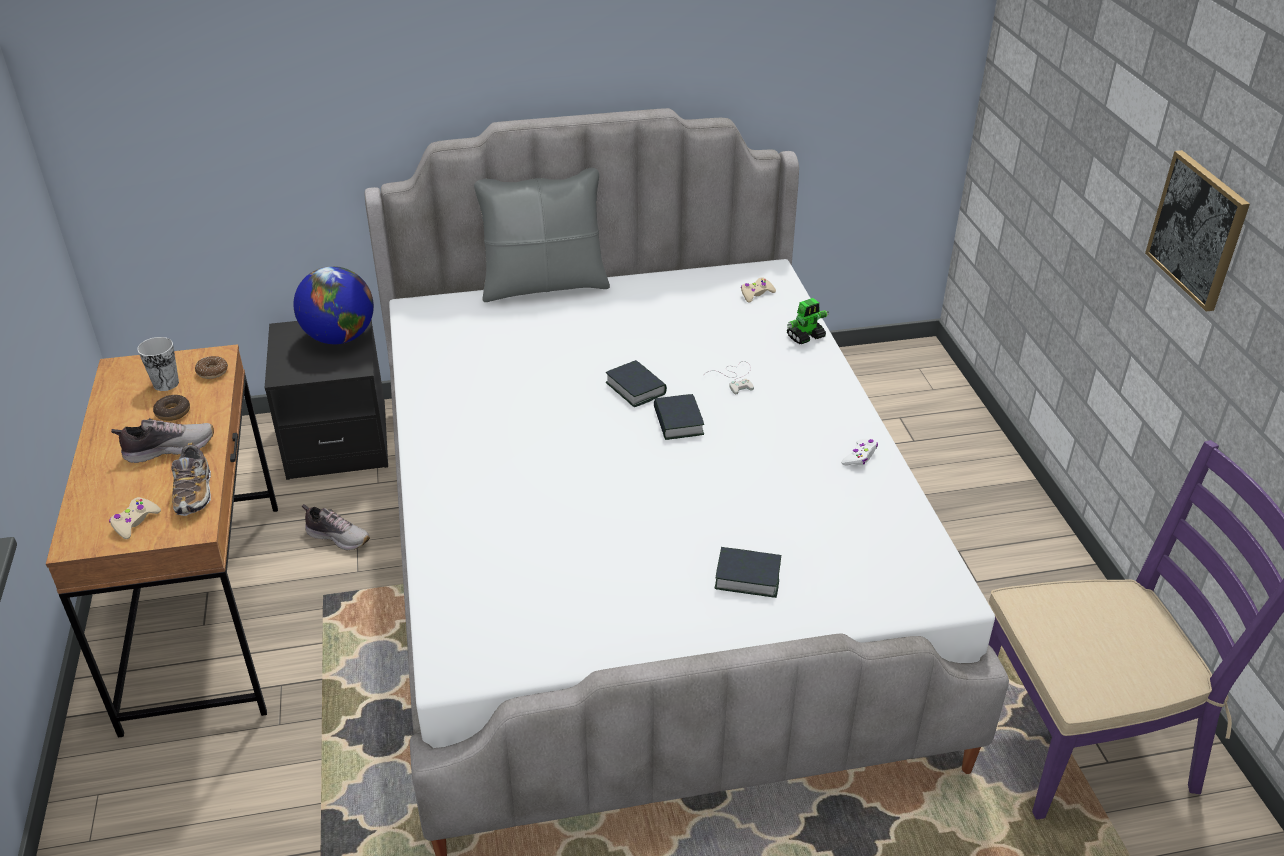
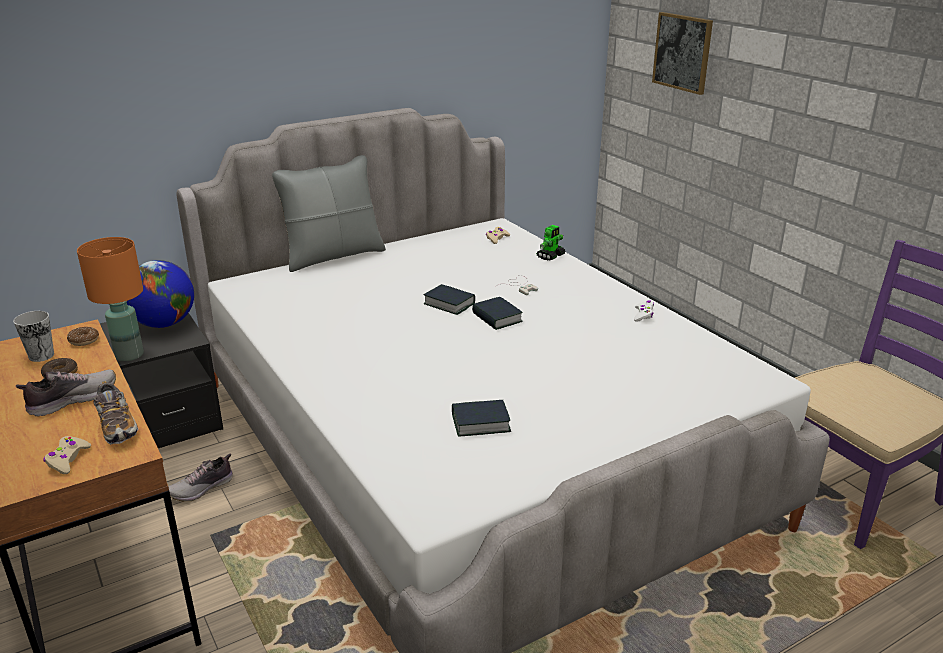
camera: 20 degrees left, 10 degrees down
(288, 374) = (130, 355): none -> orange table lamp
(338, 537) = (202, 488): shoe -> shoe turned 135 degrees clockwise
(747, 577) = (623, 400): book -> book (480, 423)
(1198, 229) = (835, 110): picture -> picture (682, 52)

